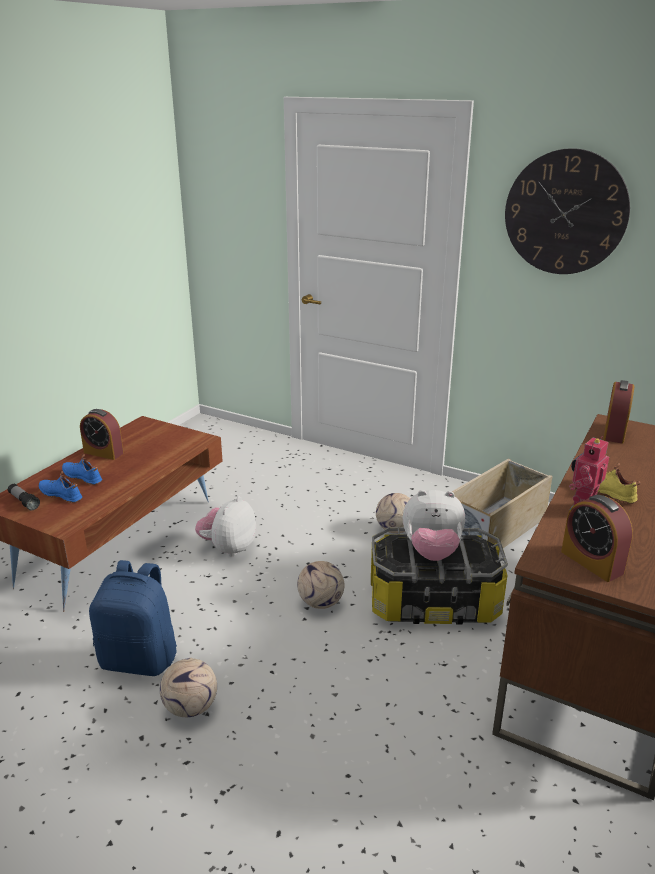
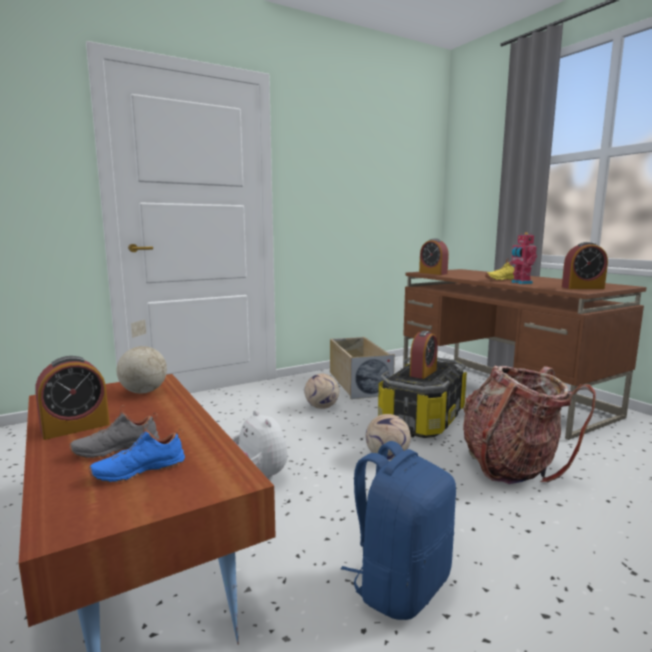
camera: 60 degrees left, 15 degrees down
(24, 502) = (103, 505): flashlight -> none
(83, 477) = (116, 448): blue shoe -> grey shoe
(173, 444) = (143, 392): none -> globe
(190, 707) = (503, 565): football -> none
(373, 691) = (511, 465): none -> backpack
(432, 552) = (423, 373): plush toy -> alarm clock
(565, 213) = (335, 157): wall clock -> none

